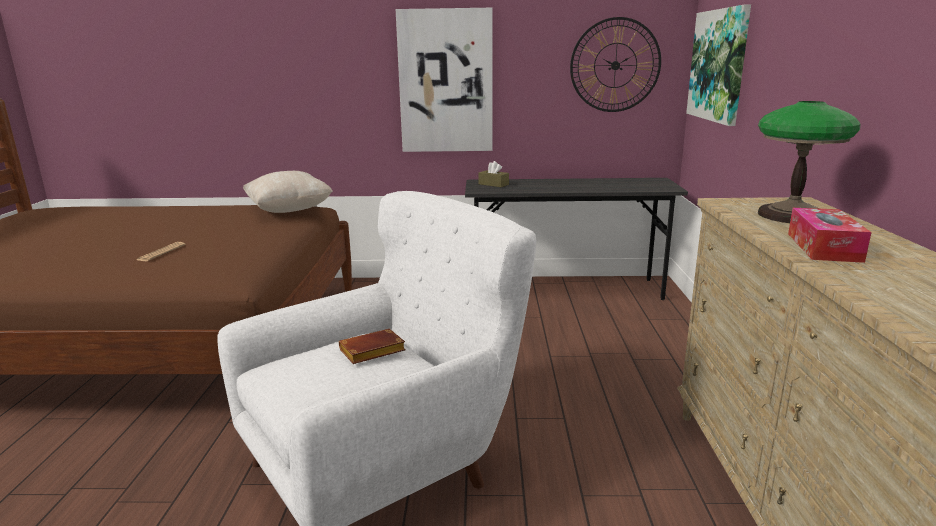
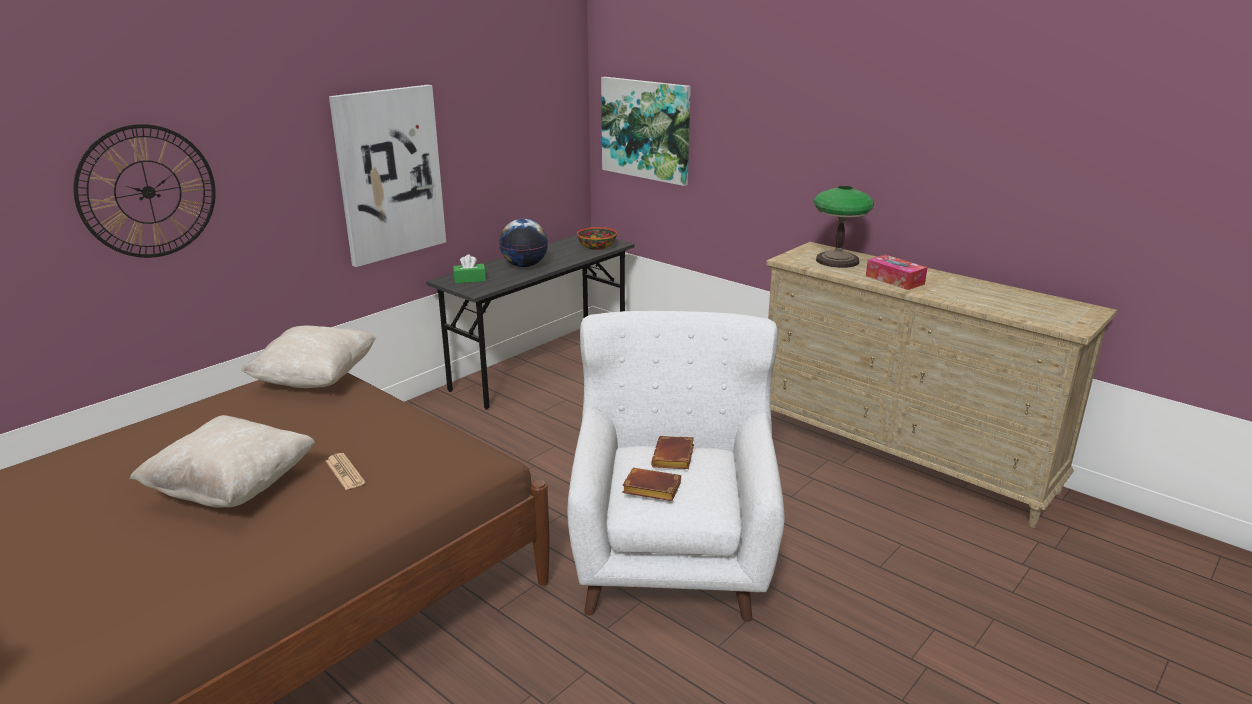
camera: 50 degrees left, 5 degrees up
(117, 240) = (233, 488): none -> beige pillow
(297, 363) = (650, 489): none -> brown book
(493, 184) = (470, 279): brown tissue box -> green tissue box
(553, 185) = (524, 265): none -> globe
(615, 65) = (536, 131): wall clock -> wall clock (148, 192)
(645, 187) = (596, 247): none -> bowl

